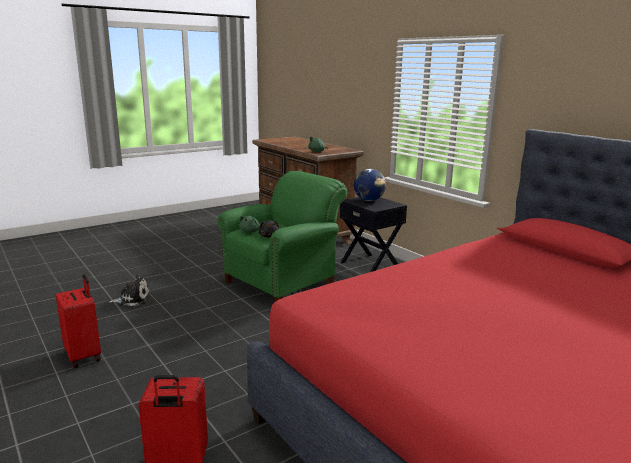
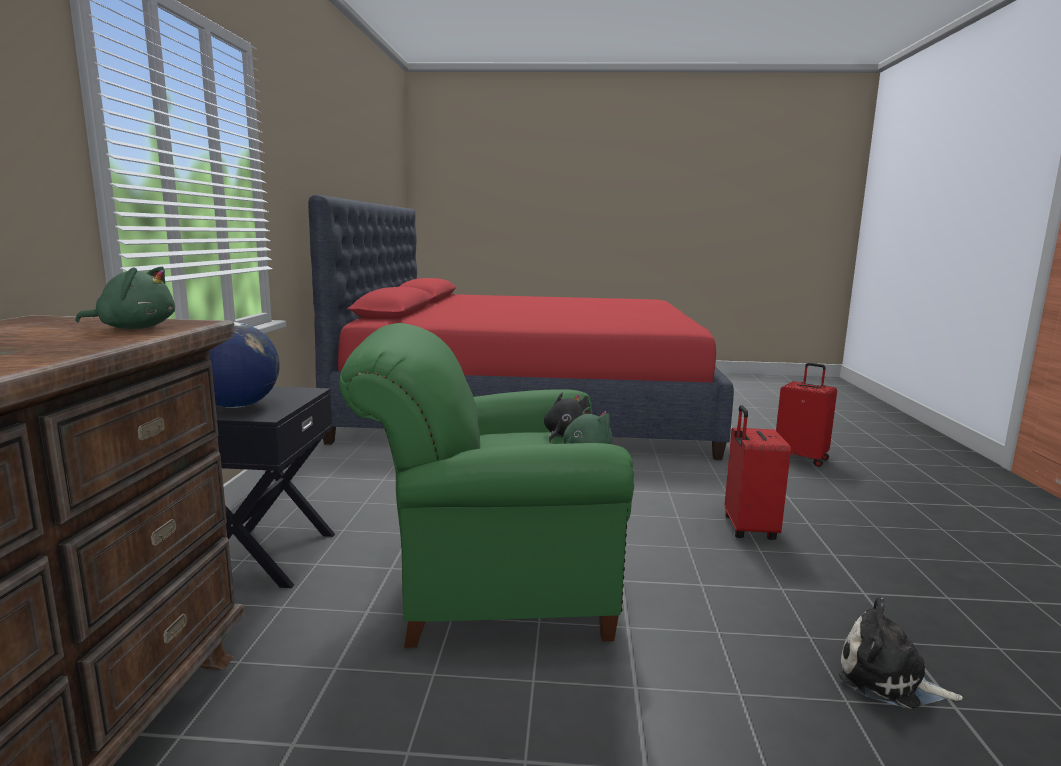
camera: 140 degrees left, 5 degrees down
(84, 355) = (947, 572): red suitcase -> red suitcase (748, 529)

